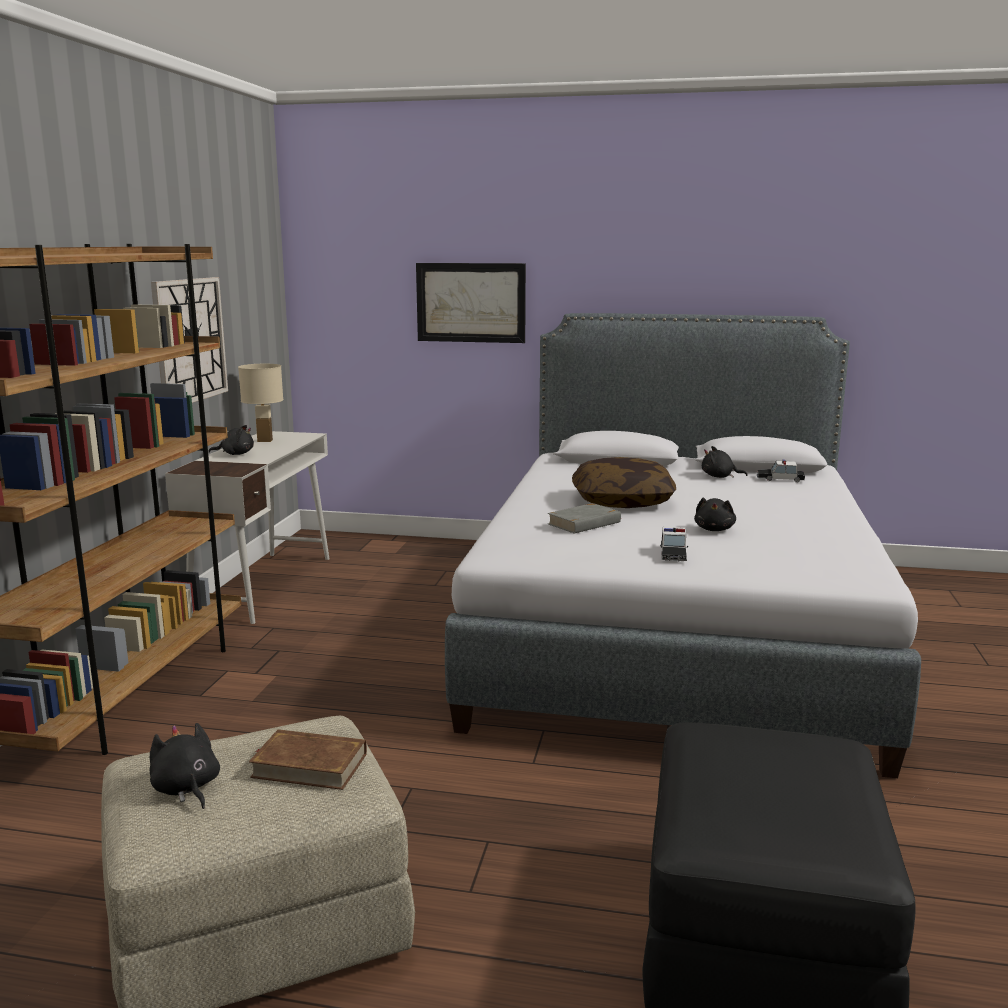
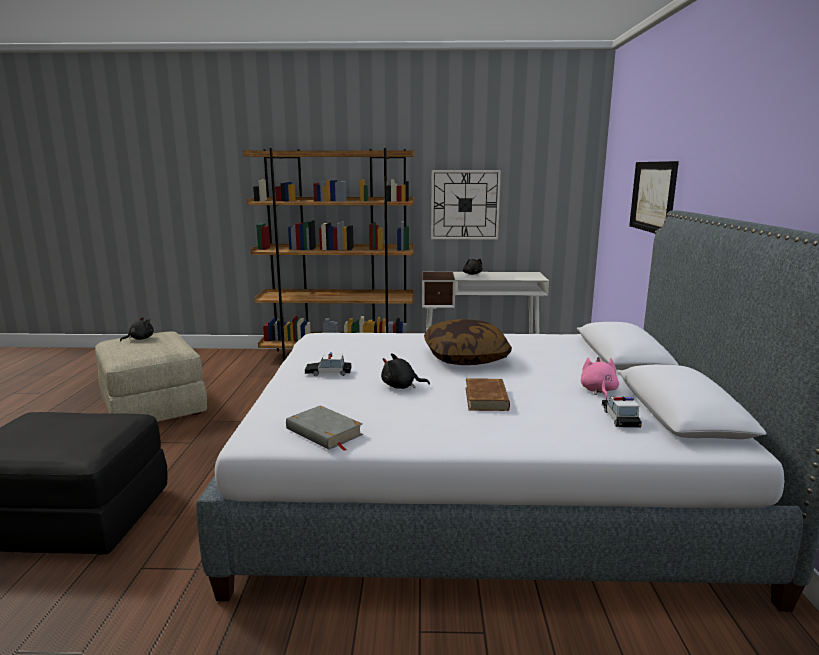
camera: 80 degrees right, 0 degrees up
(264, 441) = (511, 274): beige table lamp -> none
(309, 765) = (145, 350): brown book -> brown book (486, 398)
(584, 523) = (389, 347): grey book -> grey book (324, 432)
(719, 477) = (598, 391): black plush toy -> pink plush toy

